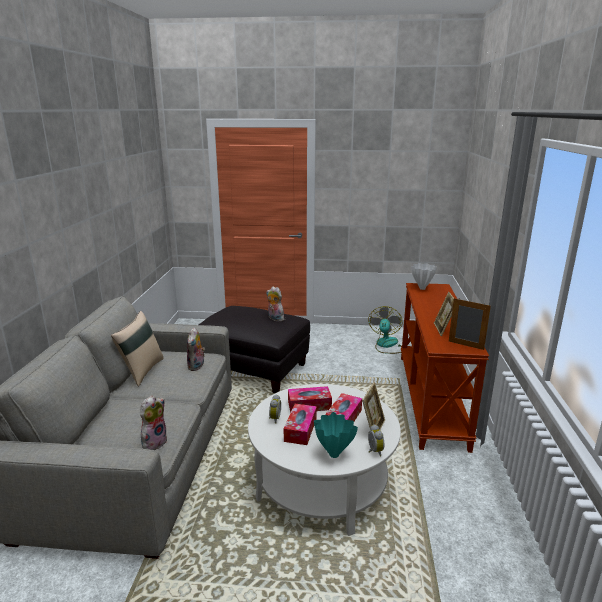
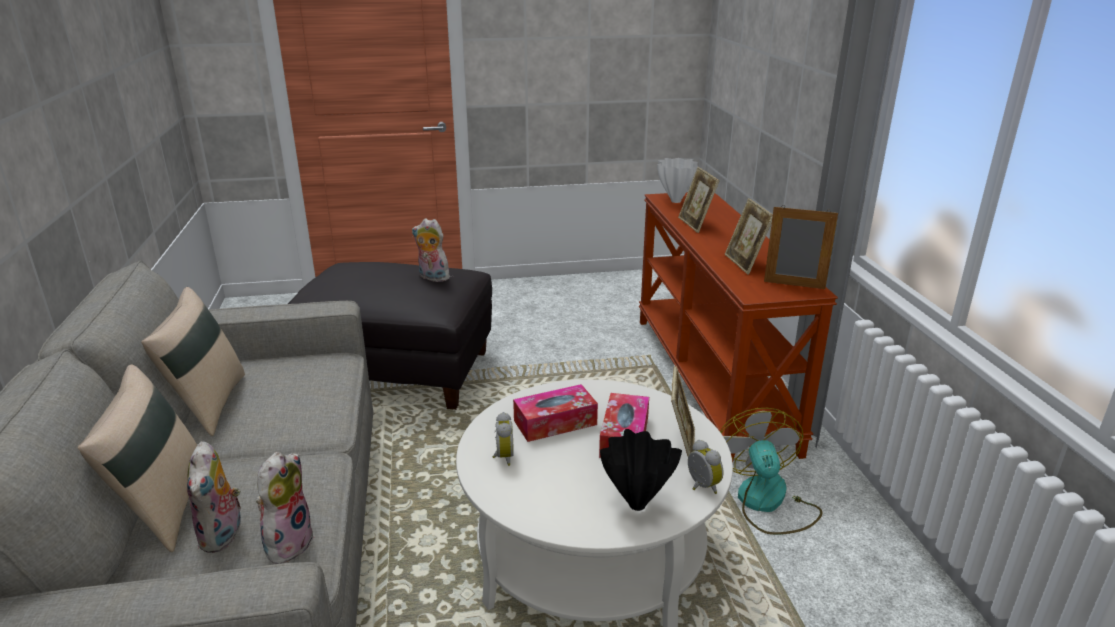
camera: 15 degrees left, 5 degrees up
(105, 416) = (163, 507): none -> beige pillow
(197, 366) = (318, 381): plush toy -> plush toy (223, 536)
(300, 429) = (558, 469): tissue box -> none
(333, 454) = (635, 505): turquoise vase -> black vase
(387, 345) = (610, 304): fan -> fan (767, 503)
(426, 303) = (696, 224): none -> picture frame

